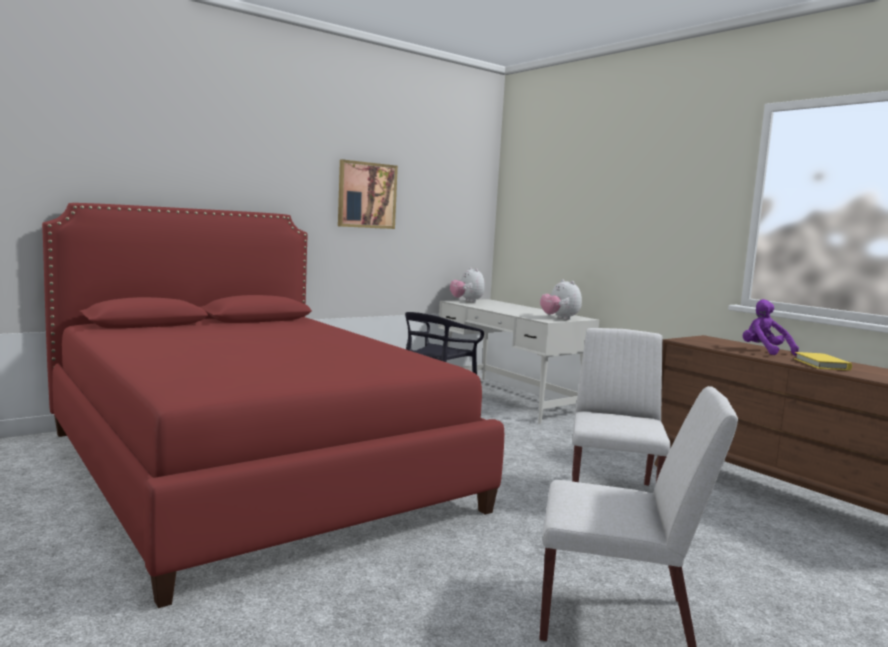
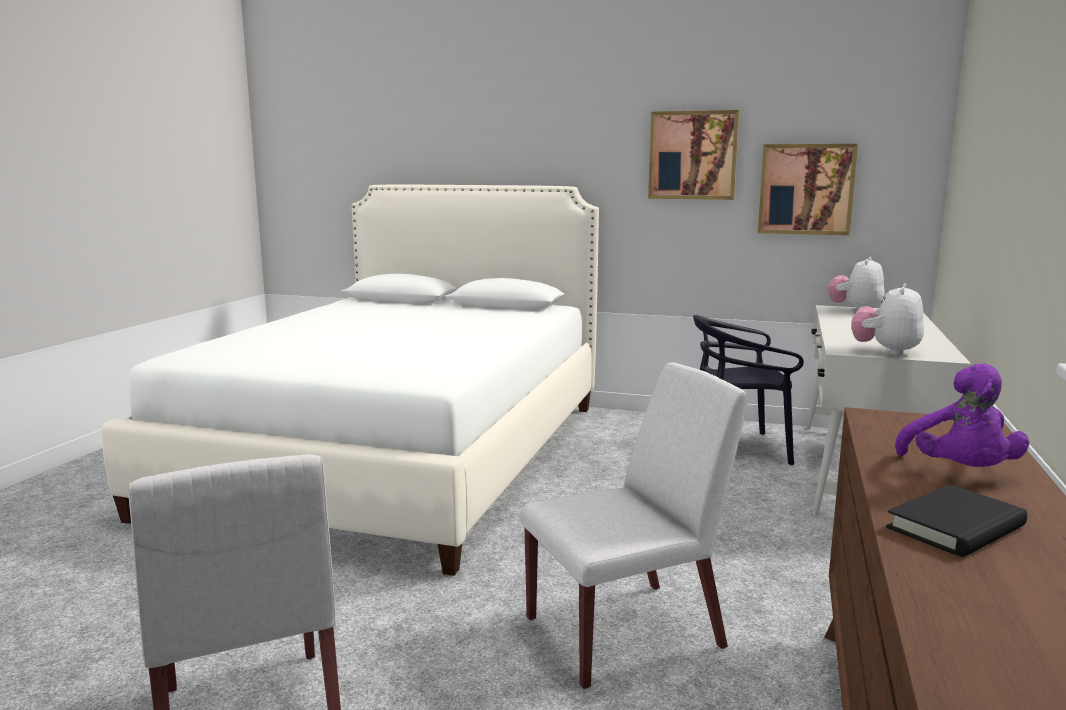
camera: 55 degrees right, 5 degrees up
(251, 468) = (400, 454): red bed -> white bed
(432, 223) = (806, 189): none -> picture
(764, 351) = (959, 473): purple plush toy -> purple plush toy turned 150 degrees clockwise
(821, 364) = (956, 527): yellow book -> black book

